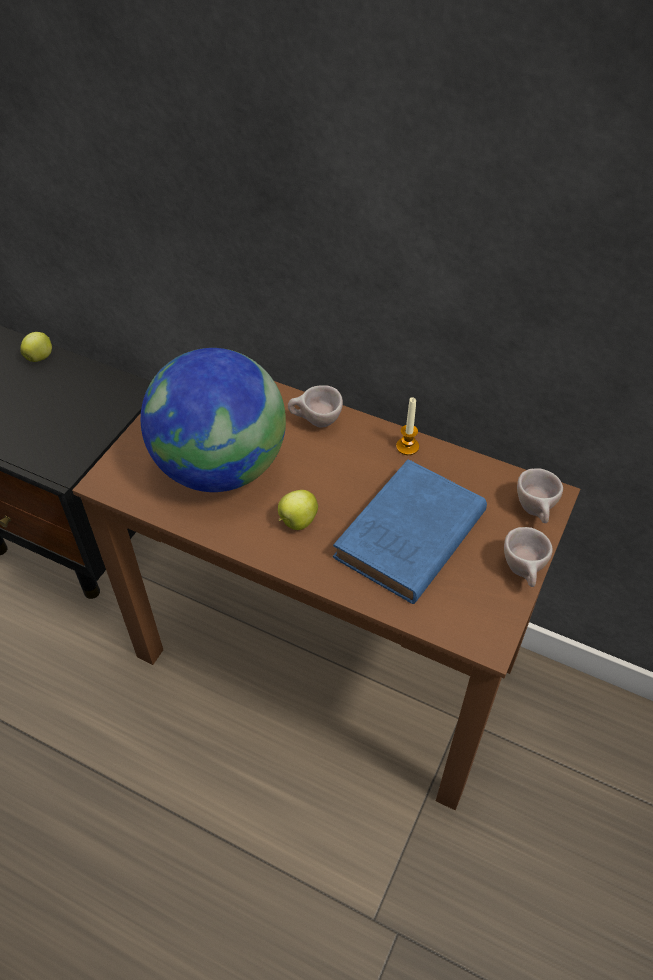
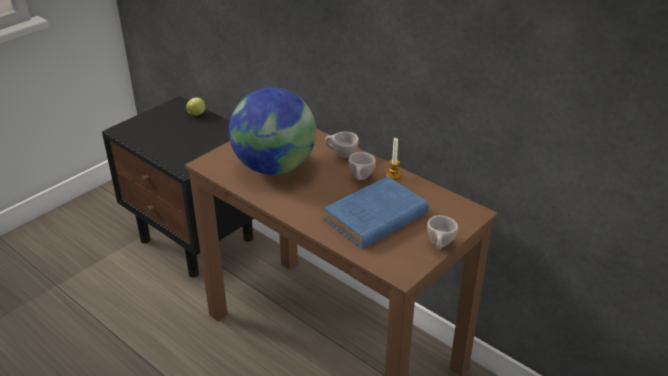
camera: 15 degrees right, 15 degrees down
(297, 522) = (309, 199): apple -> none
(536, 512) = (462, 219): beige cup -> beige cup (361, 179)

